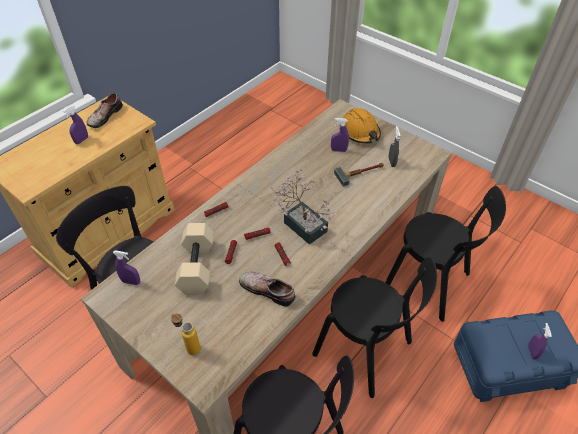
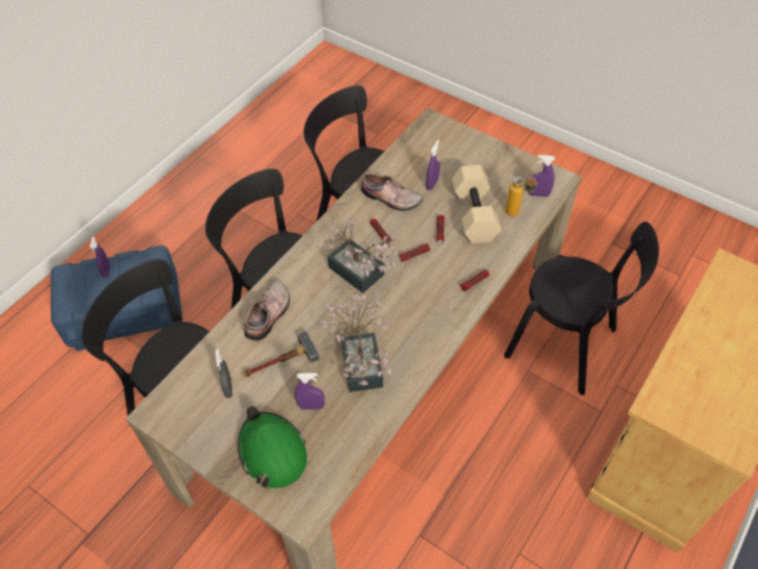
camera: 175 degrees right, 5 degrees up
(81, 140) = (721, 356): purple spray bottle -> purple spray bottle (432, 184)
(104, 116) = (723, 414): shoe -> shoe (269, 314)
(189, 346) = (455, 146): bottle -> bottle (517, 214)
(306, 170) = (362, 360): none -> potted plant
(360, 132) = (272, 452): orange hard hat -> green hard hat

